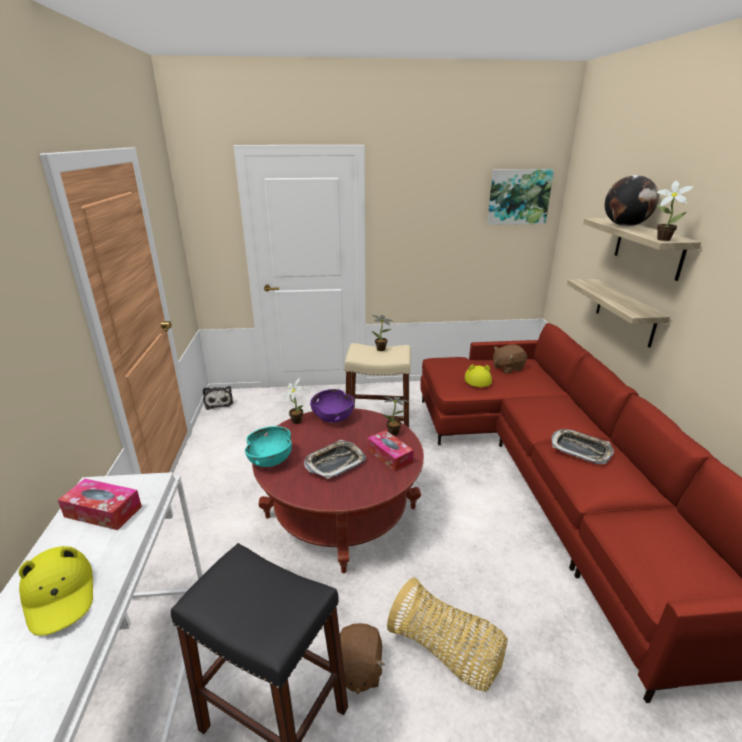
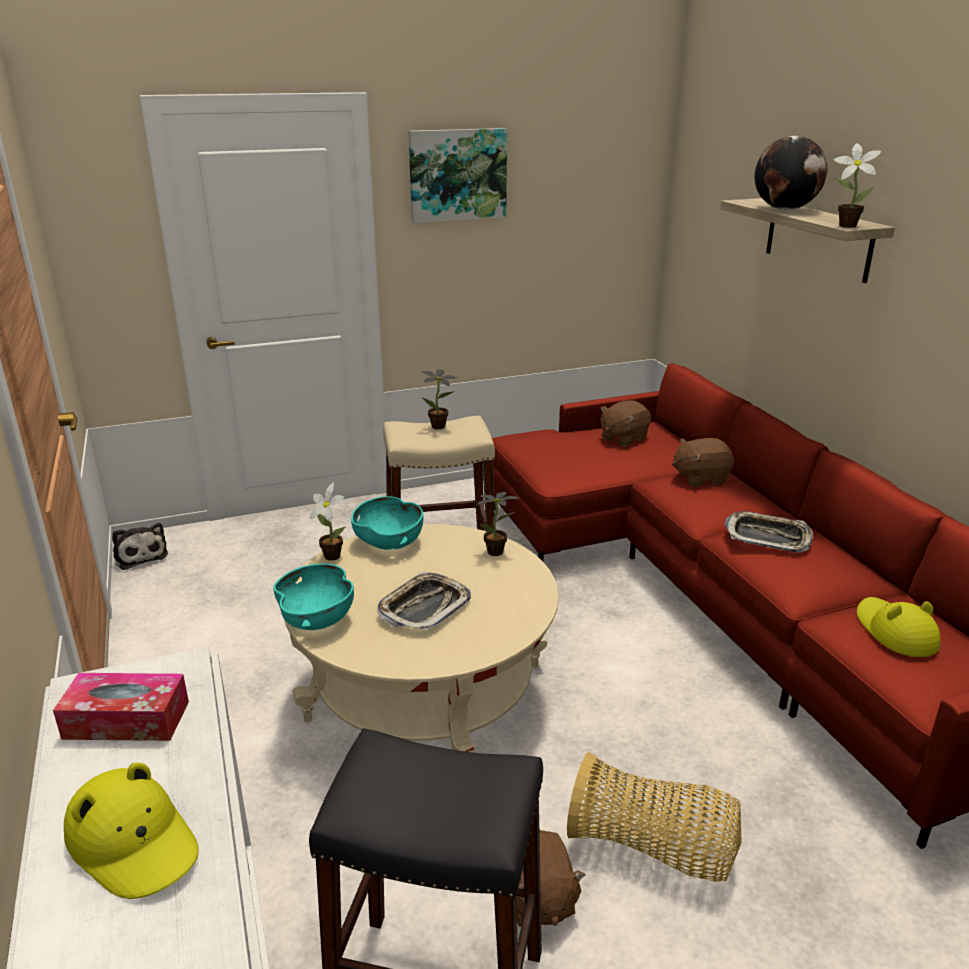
camera: 15 degrees left, 0 degrees up
(333, 417) = (389, 542): purple bowl -> turquoise bowl
(341, 512) = (426, 692): red coffee table -> beige coffee table
(389, 456) = (504, 585): tissue box -> none
(477, 379) = (585, 459): yellow hat -> yellow hat (895, 631)
(518, 197) = (607, 171): picture -> picture (457, 175)
(549, 401) = (700, 478): none -> brown plush toy
(625, 312) = (792, 335): shelf -> none

